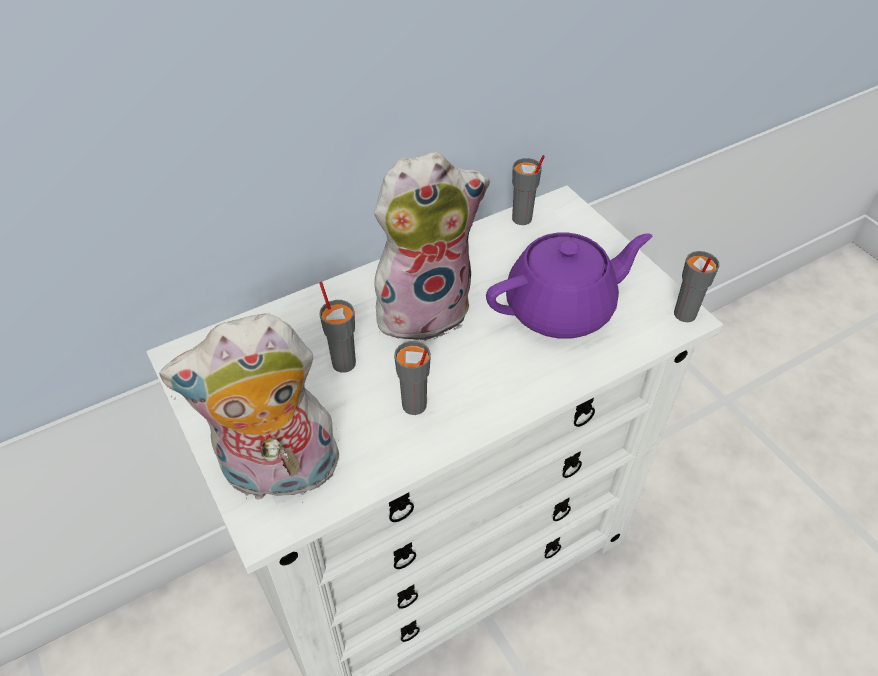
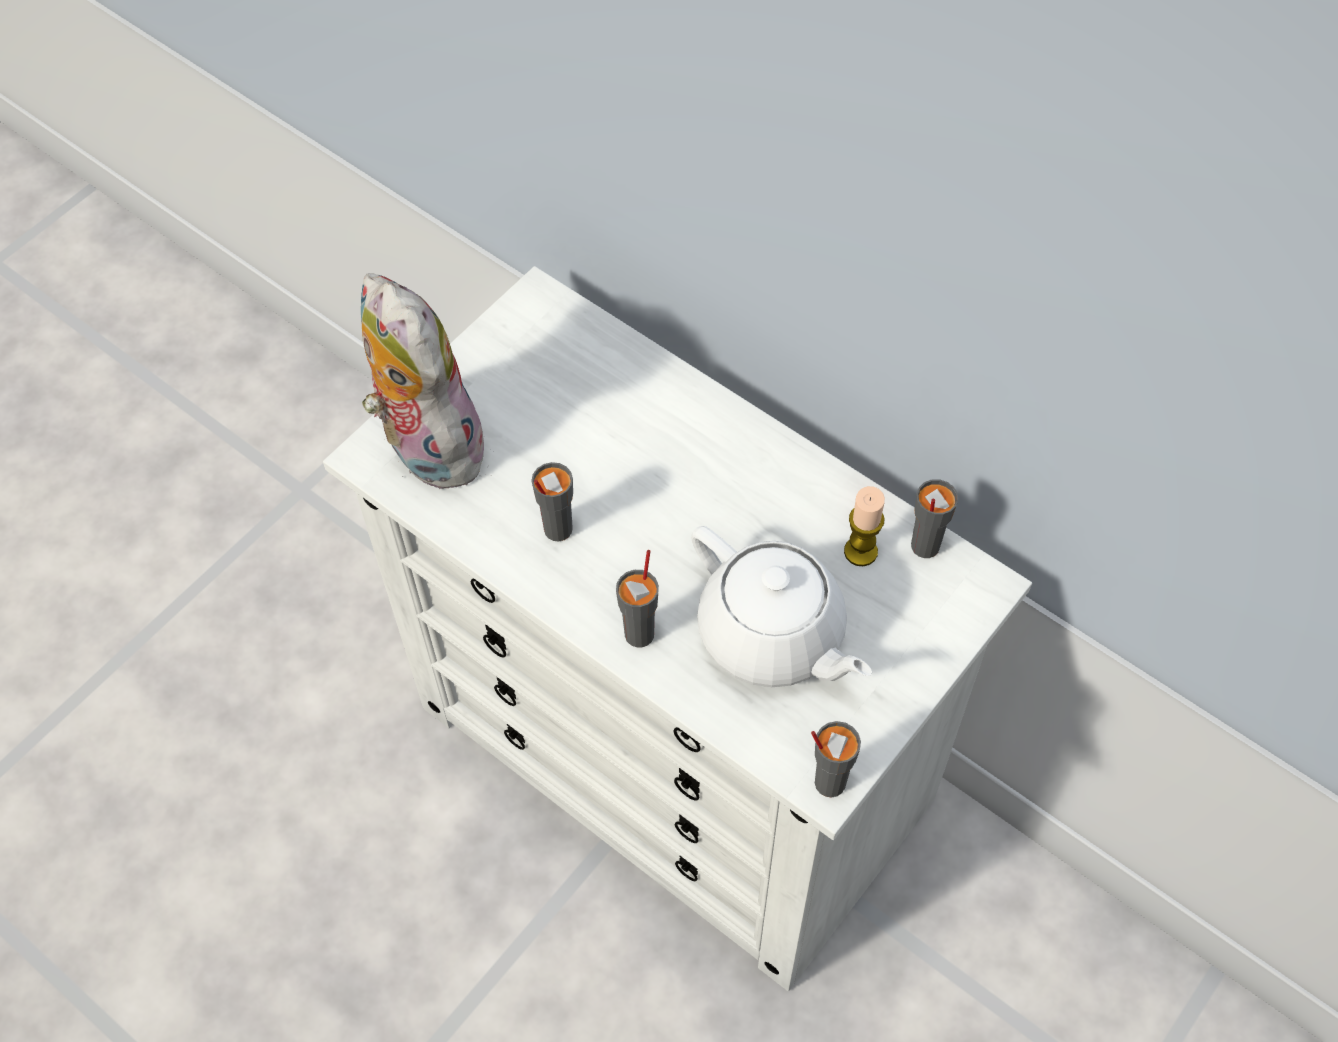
camera: 70 degrees right, 10 degrees up
(344, 362) = (590, 442): grey cup -> grey cup (640, 633)
(424, 308) = (706, 490): plush toy -> none
(513, 248) = (860, 551): none -> candle
(561, 309) = (772, 636): purple teapot -> white teapot

